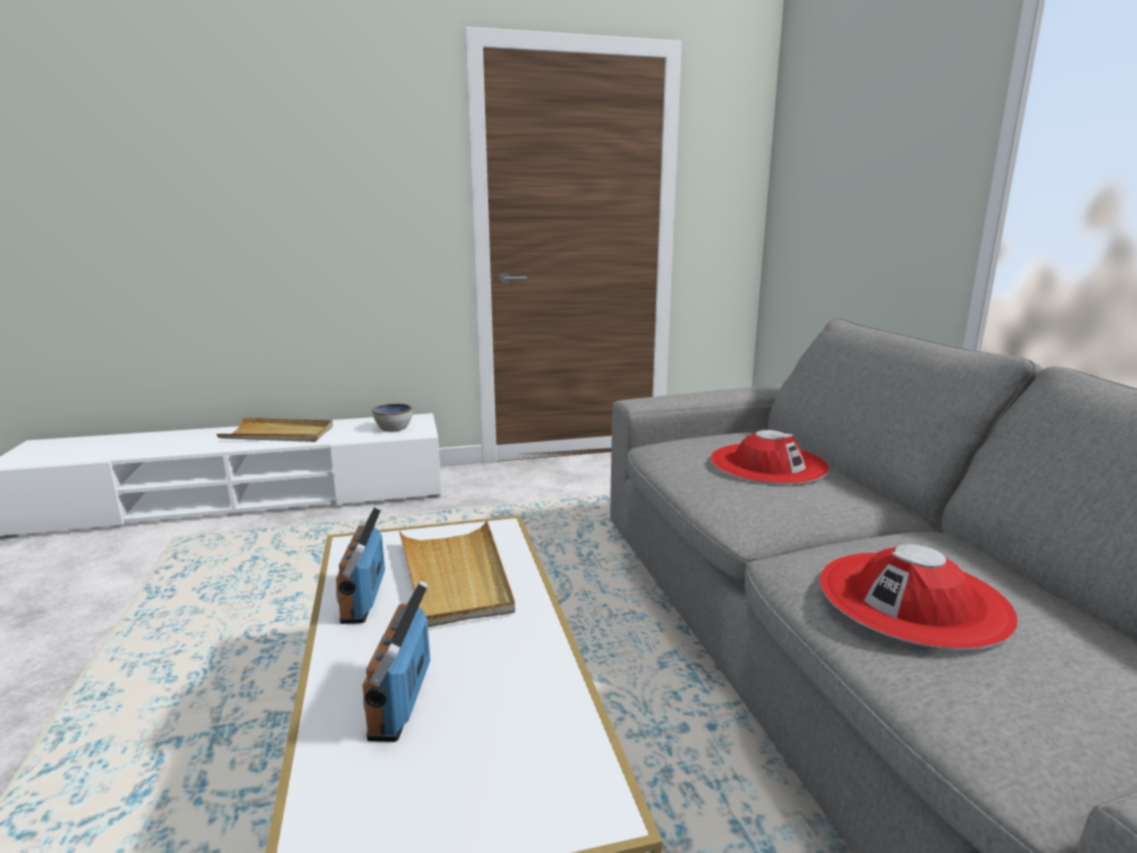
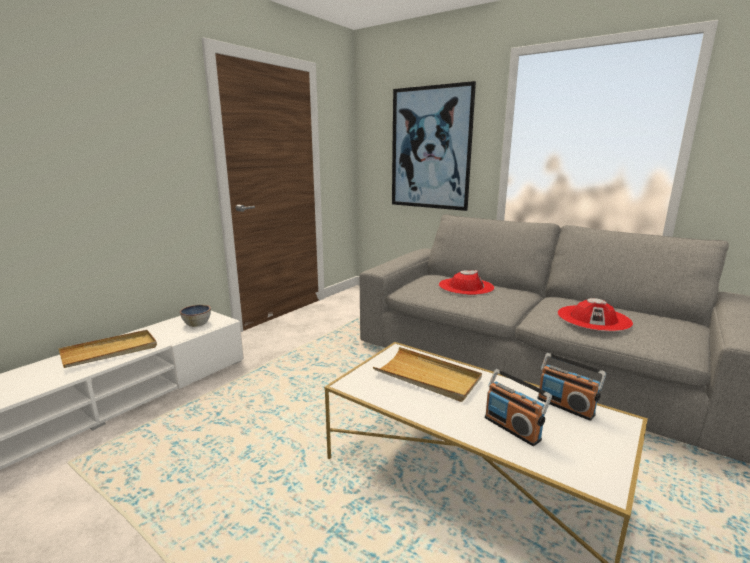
camera: 40 degrees left, 0 degrees up
(363, 598) = (411, 403): radio -> radio (565, 406)
(868, 184) = (430, 148): none -> picture

